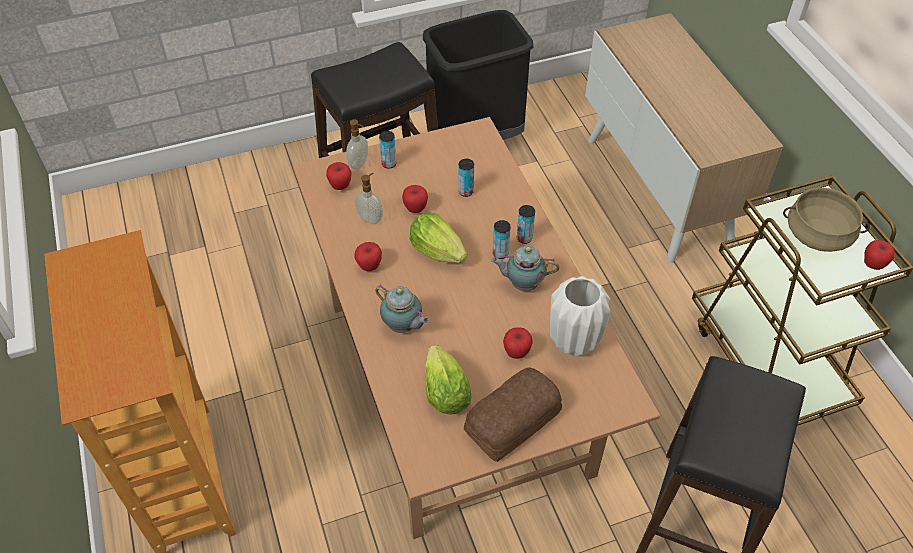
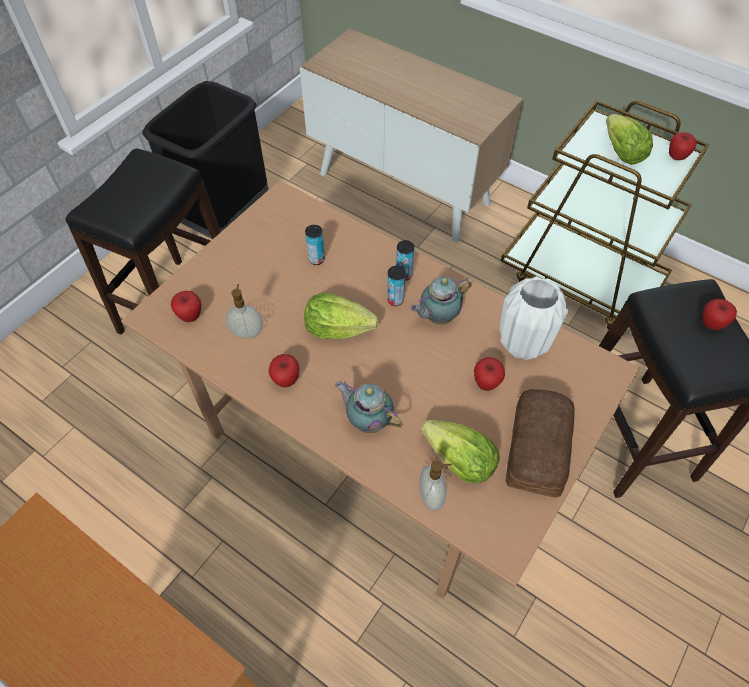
camera: 35 degrees left, 5 degrees up
(359, 164) = (191, 284): soap dispenser -> soap dispenser (432, 496)
(389, 164) = (221, 270): can -> none
(403, 326) = (368, 420): teapot -> teapot turned 150 degrees counterclockwise
(415, 208) = (283, 299): apple -> apple (711, 324)
(817, 235) = (621, 153): beige cooking pot -> lettuce

